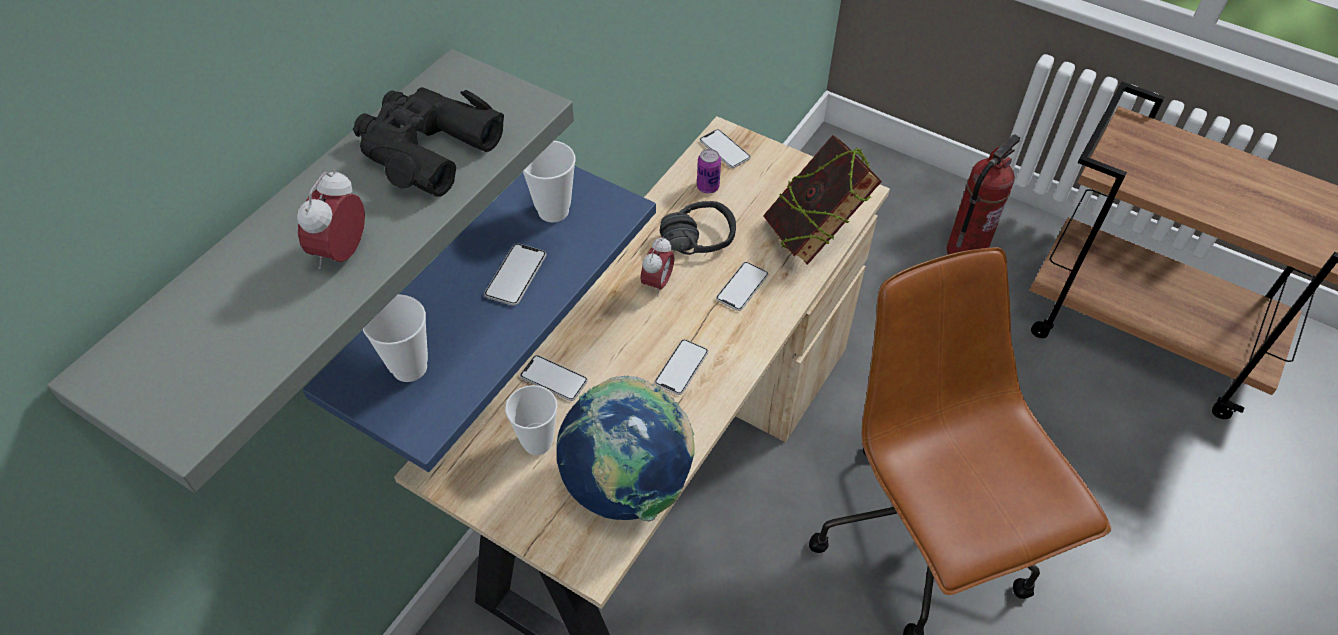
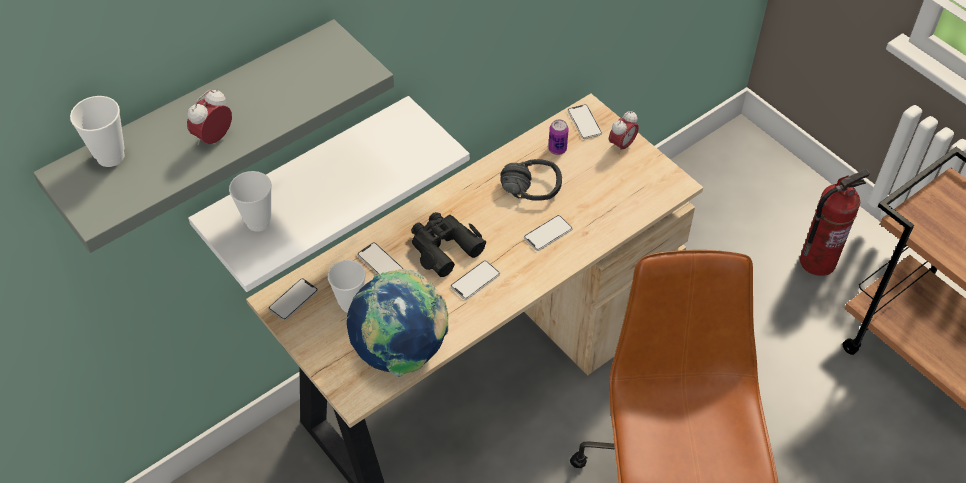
camera: 20 degrees right, 0 degrees up
(425, 148) = (288, 84): black binoculars -> black binoculars (443, 247)
(443, 296) = (307, 181): blue shelf -> white shelf
(516, 275) = (351, 179): phone -> phone (293, 300)
(553, 211) = (395, 140): cup -> cup (110, 156)
(657, 283) = (485, 214): alarm clock -> alarm clock (622, 145)
(813, 235) = (622, 209): book -> none

